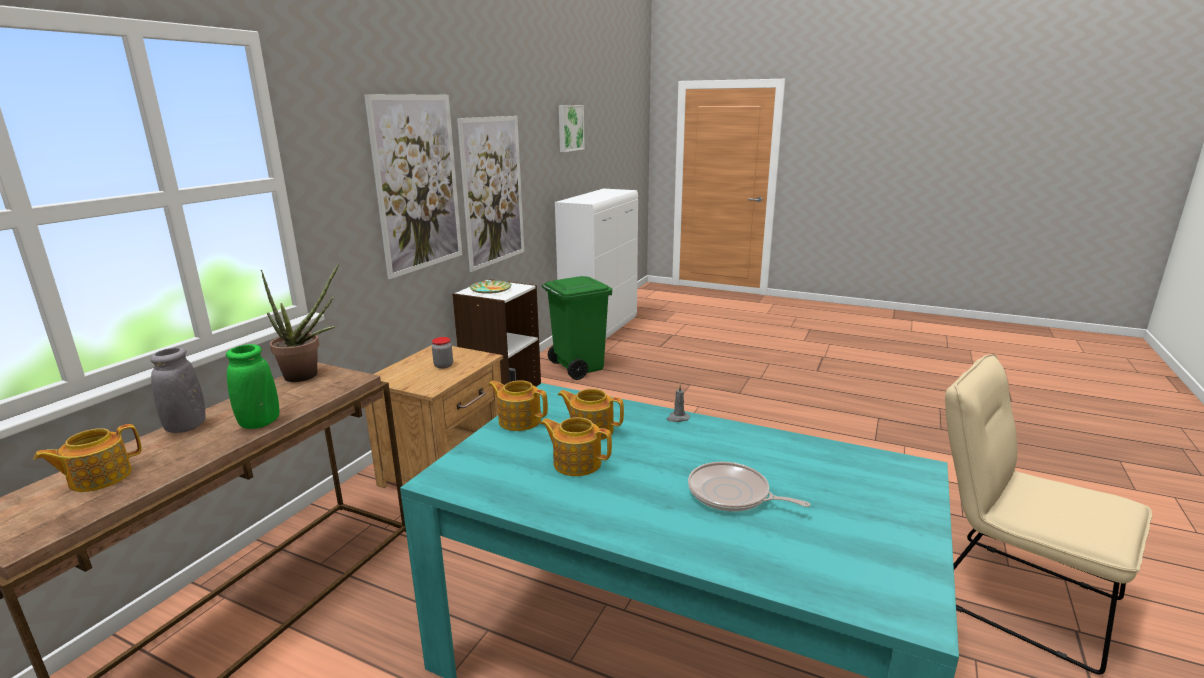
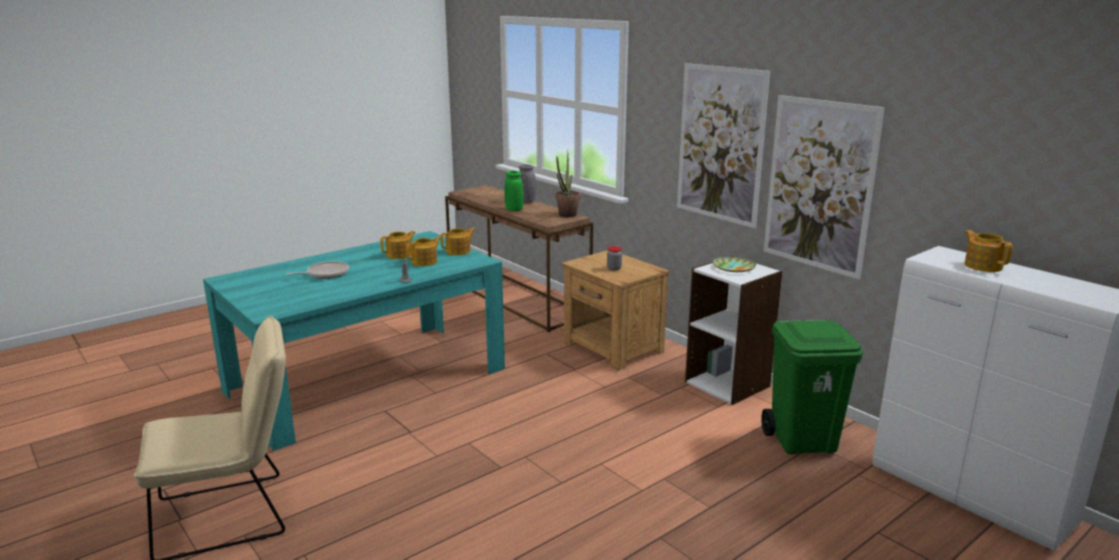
camera: 115 degrees right, 0 degrees up
(99, 478) = (494, 195): teapot -> teapot (983, 266)
(569, 128) = (1043, 151): picture -> none

